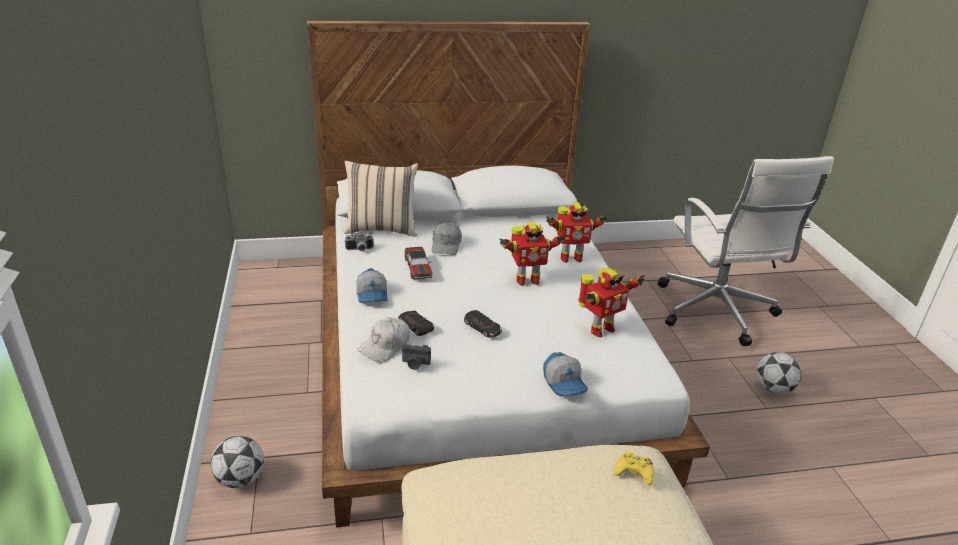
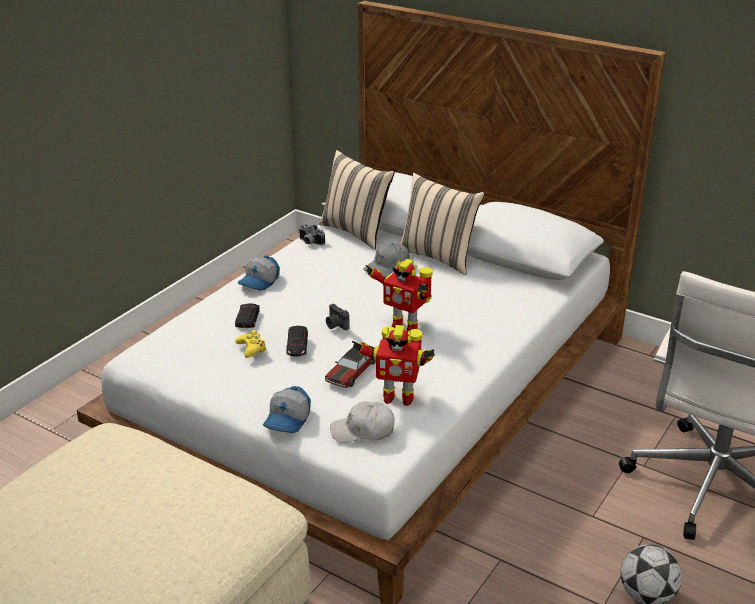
camera: 45 degrees right, 0 degrees up
(240, 479) = (89, 393): football -> none
(385, 345) = (202, 322): white cap -> white cap (363, 431)
(415, 364) = (200, 345): camera -> camera (336, 325)
(418, 268) = (328, 276): toy car -> toy car (352, 372)
(466, 225) = (438, 257): none -> beige pillow
(570, 258) = (487, 326): toy robot -> none
(634, 472) = (228, 511): yellow game controller -> yellow game controller (251, 348)

